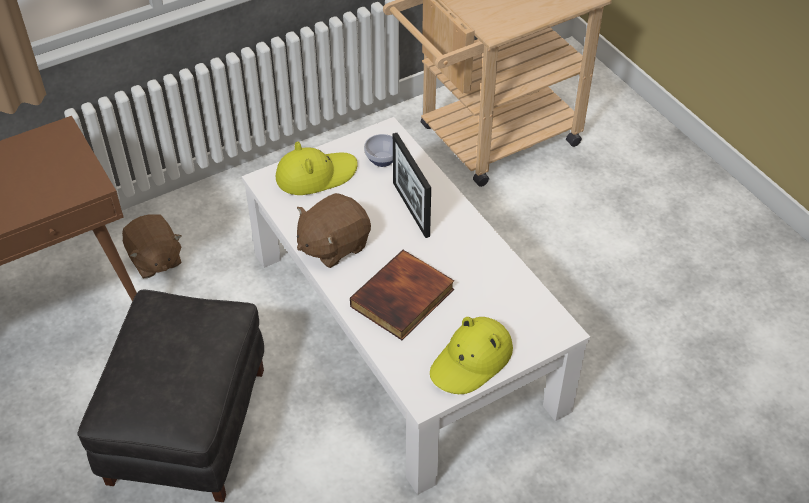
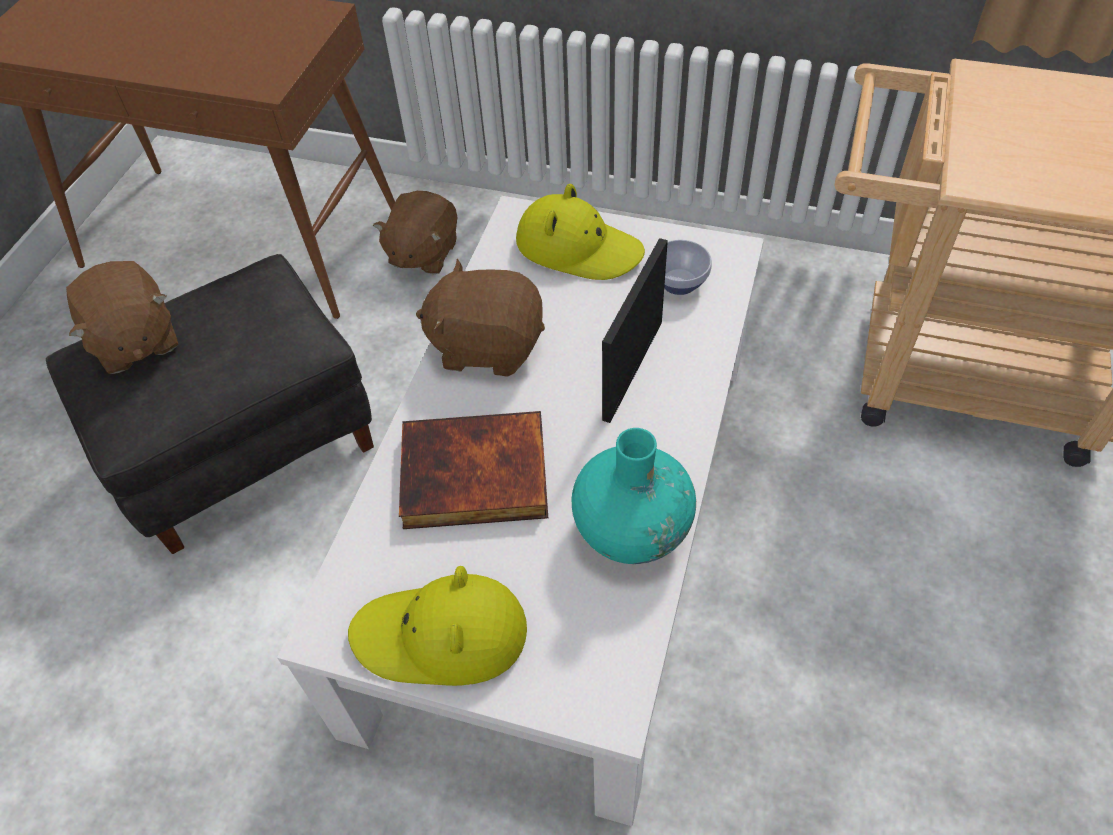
camera: 50 degrees right, 5 degrees up
(129, 383) = (135, 341): none -> brown plush toy
(490, 268) = (632, 529): none -> turquoise vase

